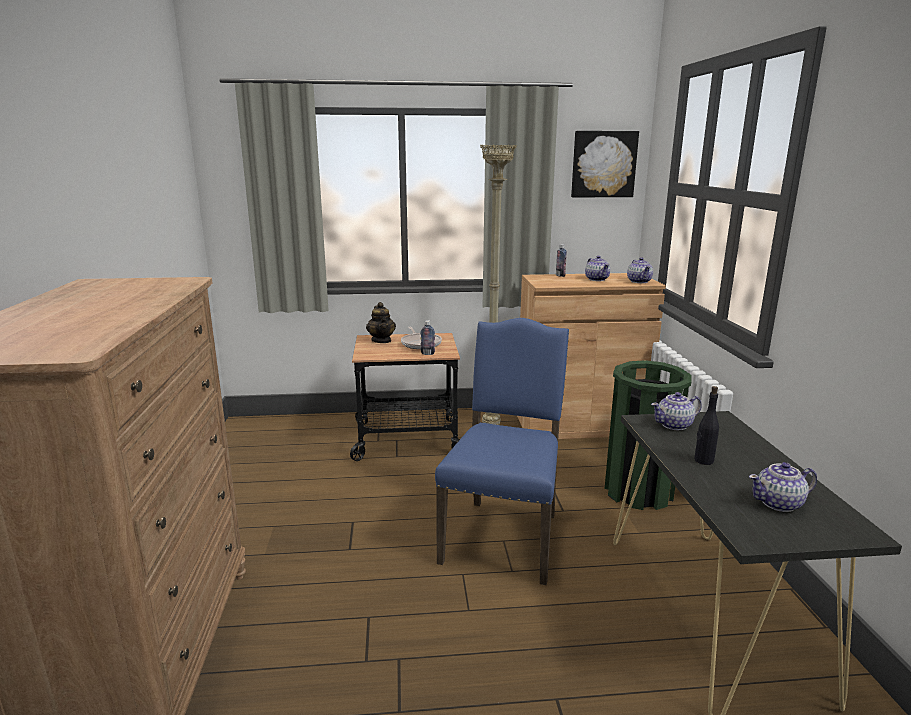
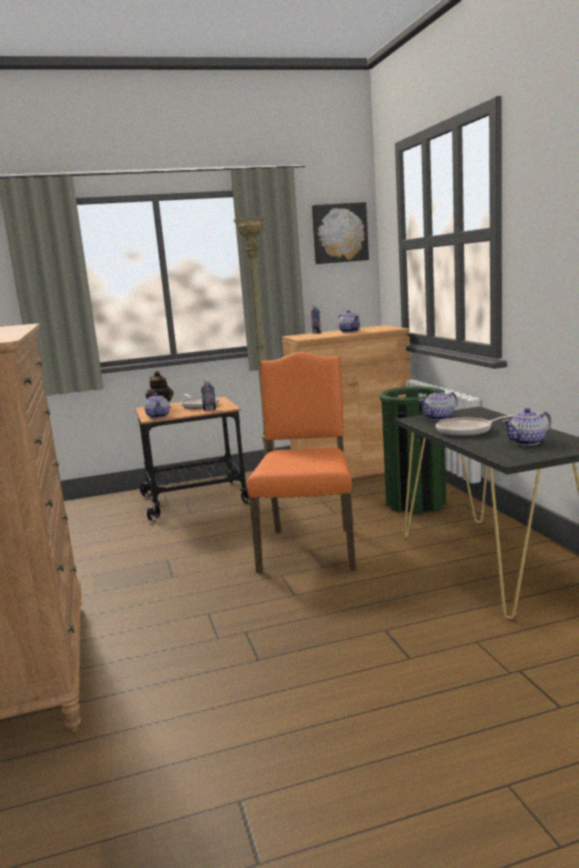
camera: 10 degrees left, 5 degrees down
(504, 536) = (309, 547): blue chair -> orange chair
(639, 281) = (386, 329): teapot -> teapot (158, 416)
(703, 460) = (467, 431): black bottle -> frying pan

